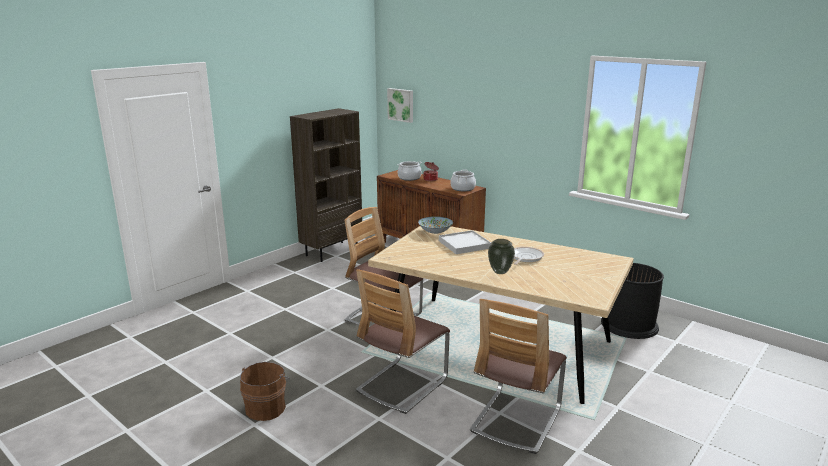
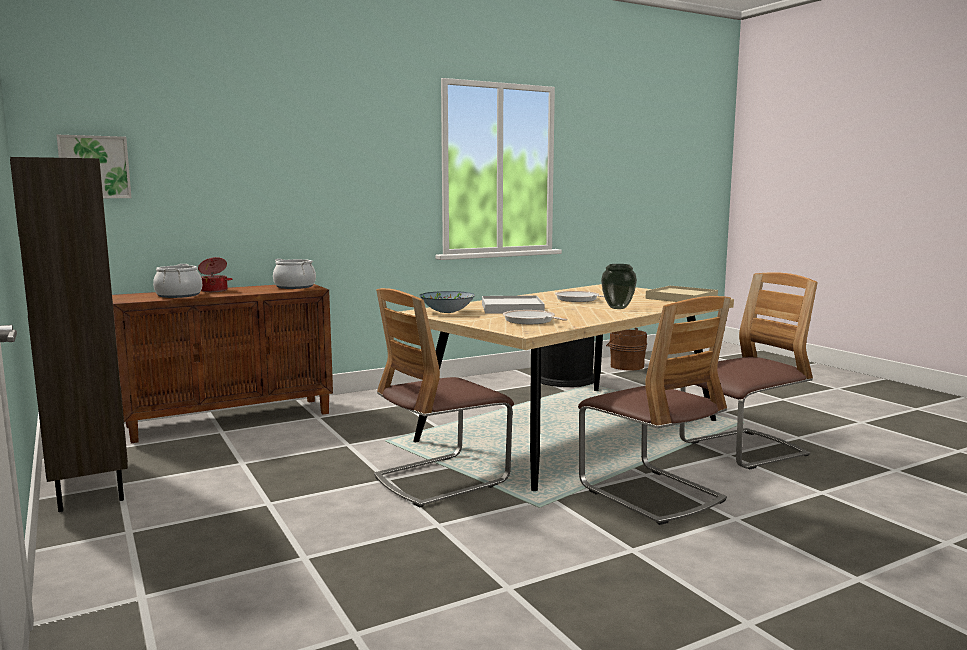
camera: 70 degrees left, 10 degrees down
(267, 407) = (692, 606): brown bucket -> brown bucket (625, 366)
(422, 254) = (530, 321): none -> frying pan
(516, 420) = (743, 450): chair -> chair turned 75 degrees counterclockwise
(579, 290) = (681, 298): none -> beige tray

